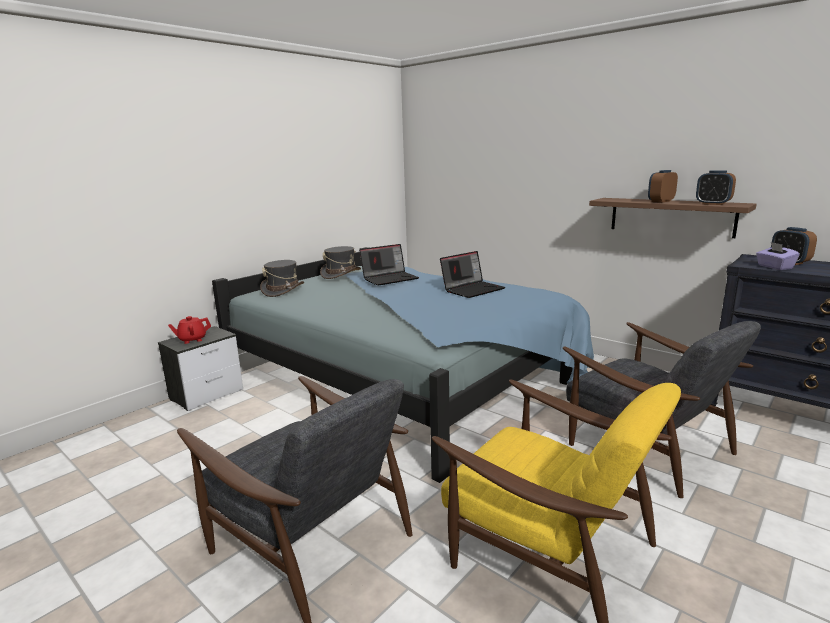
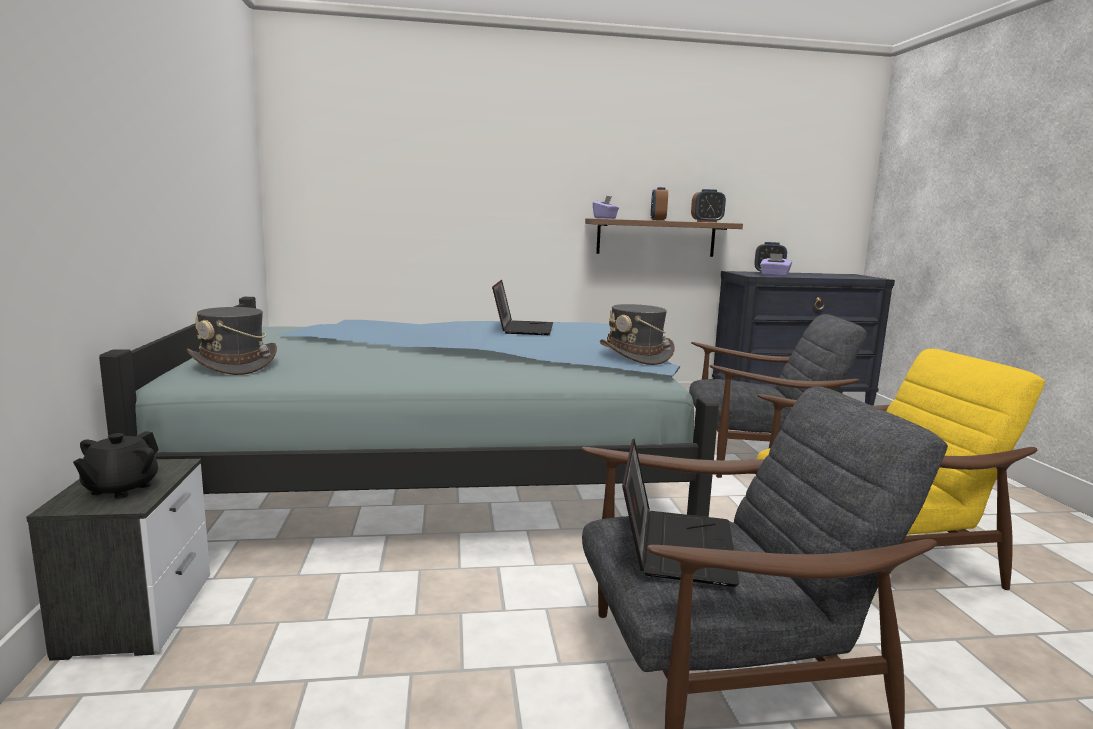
camera: 50 degrees left, 5 degrees down
(192, 339) = (120, 489): red teapot -> black teapot
(341, 274) = (281, 334): grey hat -> grey hat (636, 356)
(390, 278) = (382, 330): laptop -> laptop (675, 546)
(611, 199) = (605, 218): none -> purple tissue box

